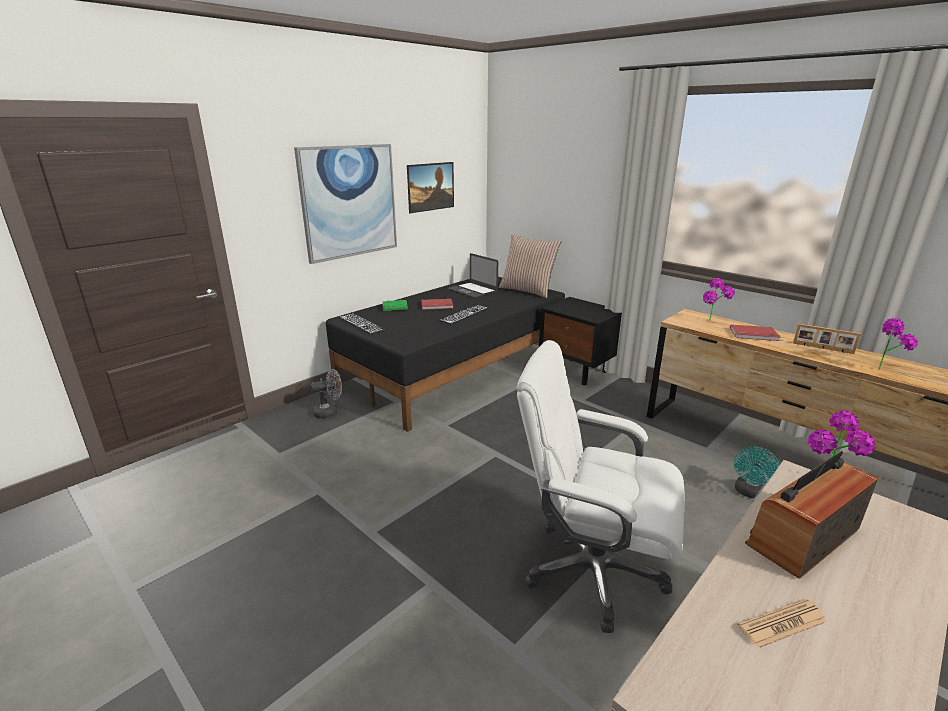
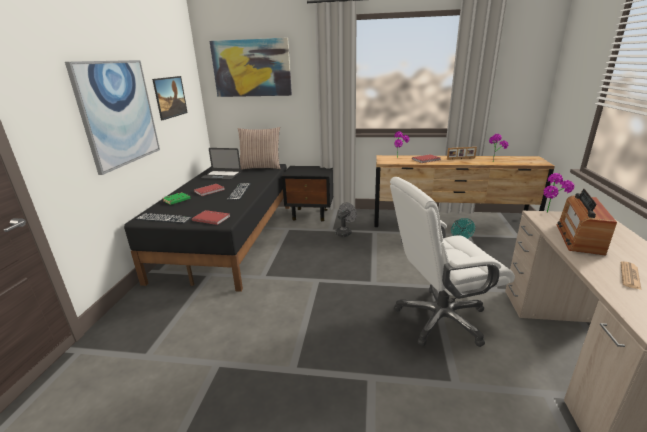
camera: 35 degrees left, 0 degrees up
(330, 412) = (158, 303): grey fan -> grey fan (345, 232)
(399, 337) = (212, 218): none -> red book
(544, 157) = (251, 68): none -> picture

